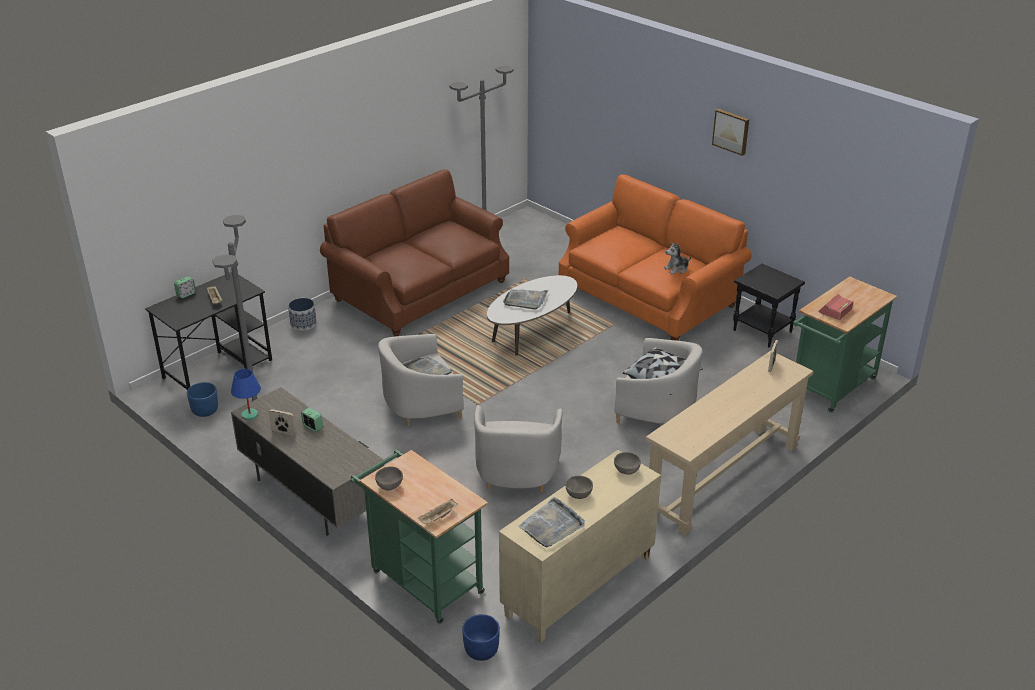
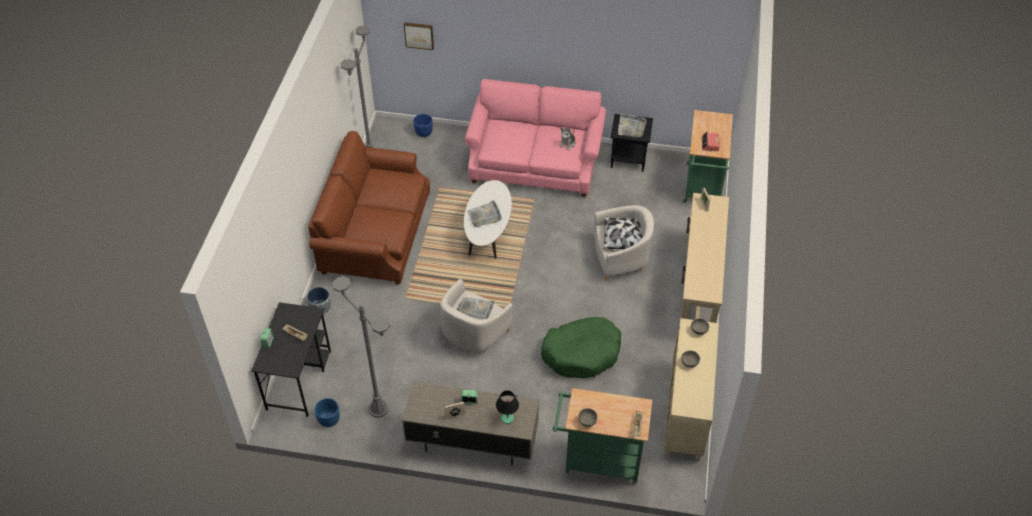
camera: 35 degrees left, 15 degrees up
(249, 415) = (417, 415): blue table lamp -> none
(331, 459) = (507, 418): none -> black table lamp
(481, 650) = (673, 485): blue planter -> blue planter (423, 132)
(517, 474) = (582, 353): white armchair -> green dog bed
(552, 525) = (695, 393): grey tray -> grey tray (631, 127)
(648, 296) = (535, 164): orange sofa -> pink sofa
(731, 131) = (577, 31): picture -> picture (419, 35)

